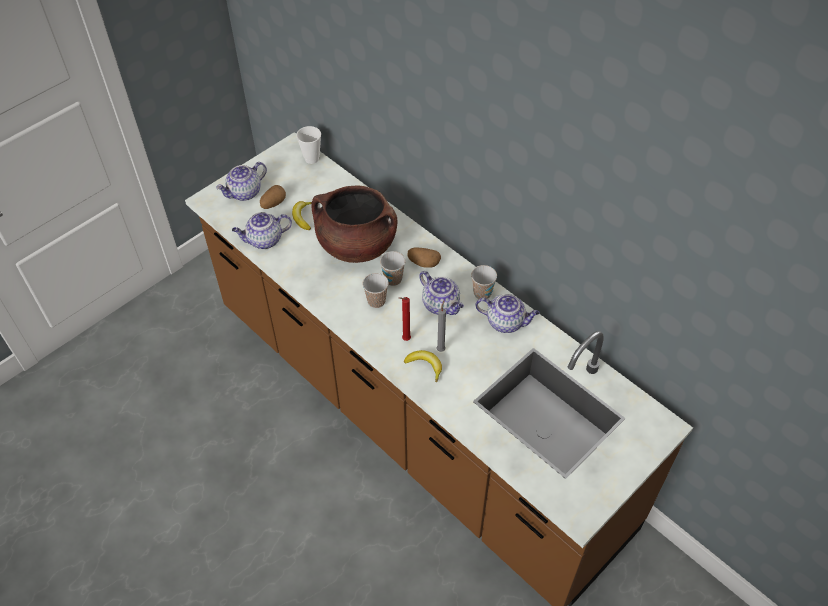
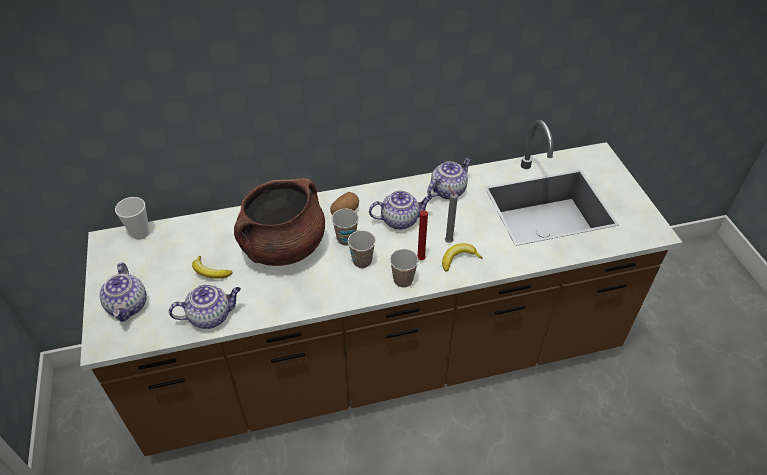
camera: 60 degrees left, 5 degrees down
(264, 240) = (211, 316): teapot -> teapot turned 120 degrees counterclockwise
(273, 203) = (168, 288): potato -> none
(482, 293) = (408, 190): cup -> cup (403, 280)

